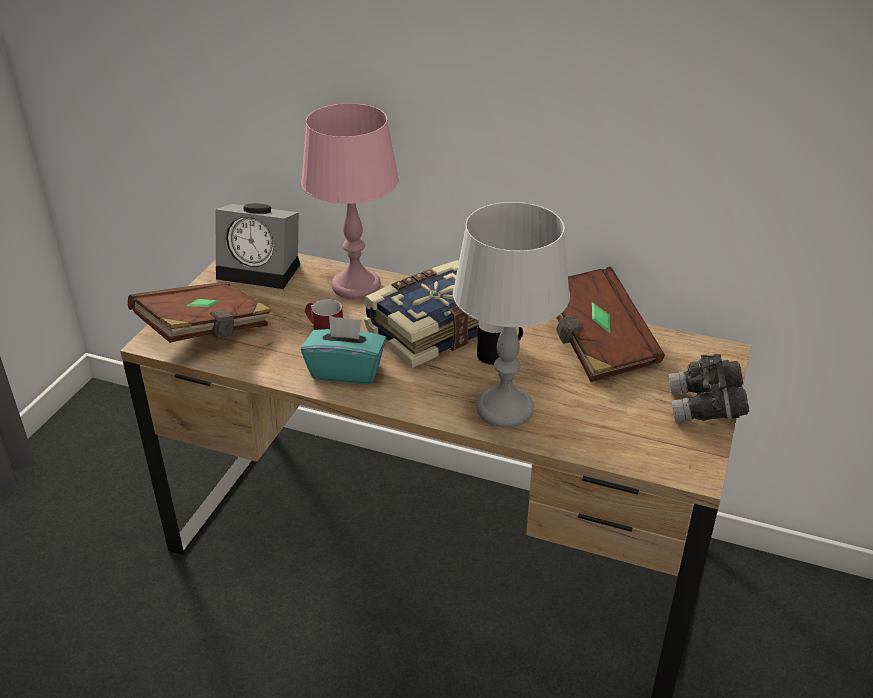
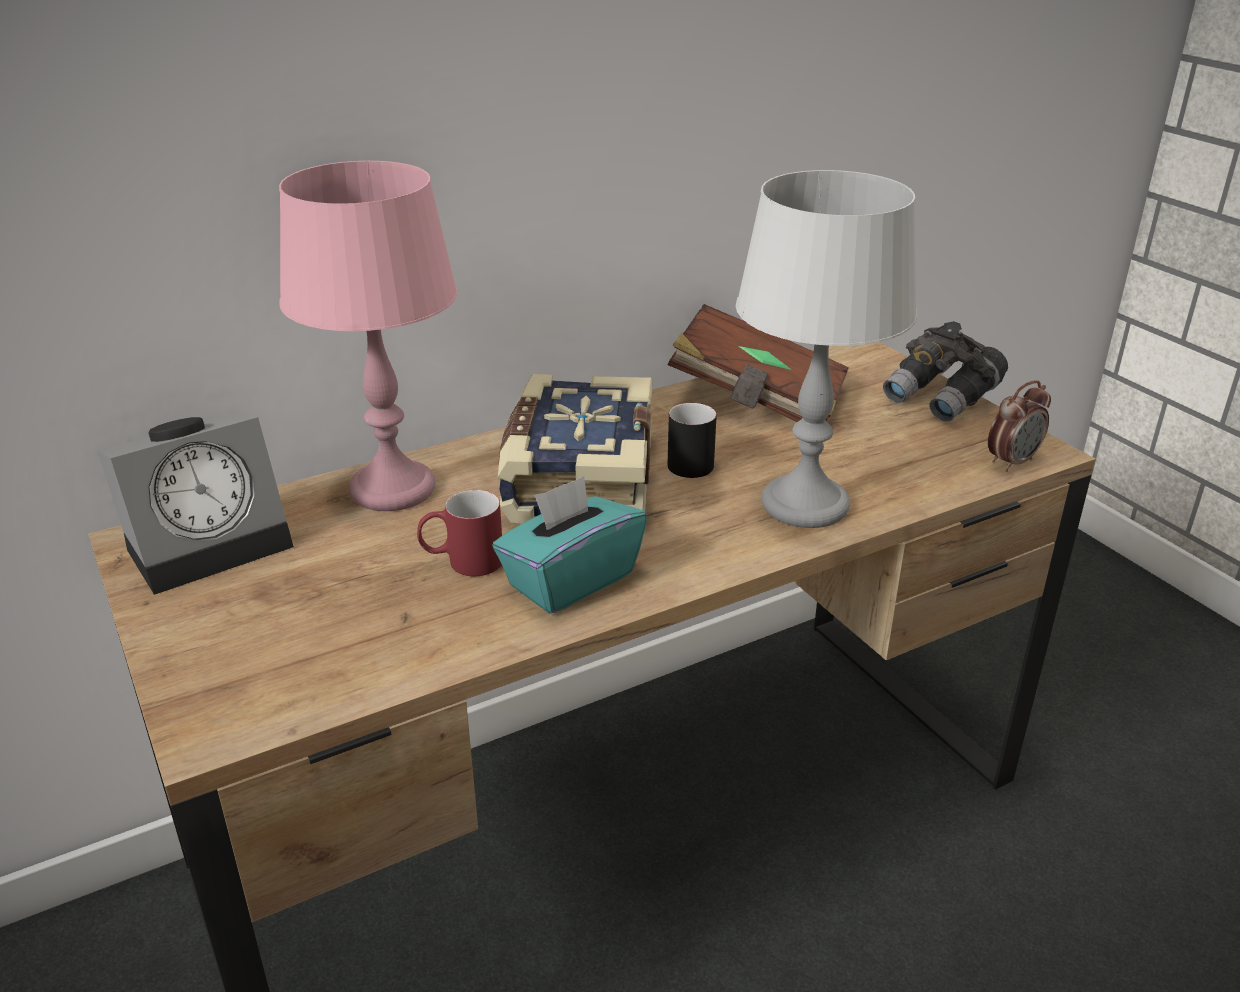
camera: 50 degrees left, 5 degrees down
(205, 332) = (275, 665): brown book -> none
(662, 465) = (1012, 462): none -> alarm clock

